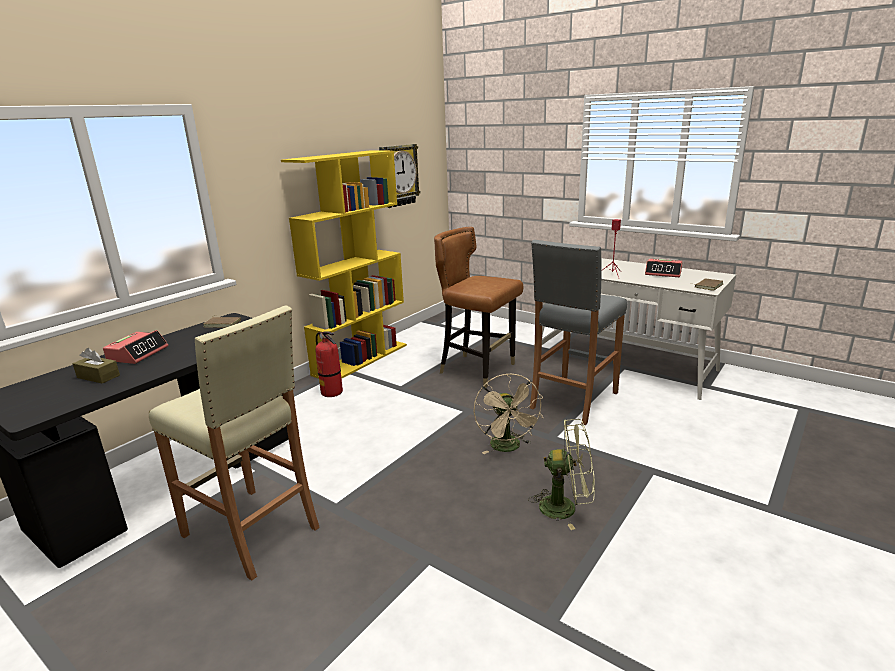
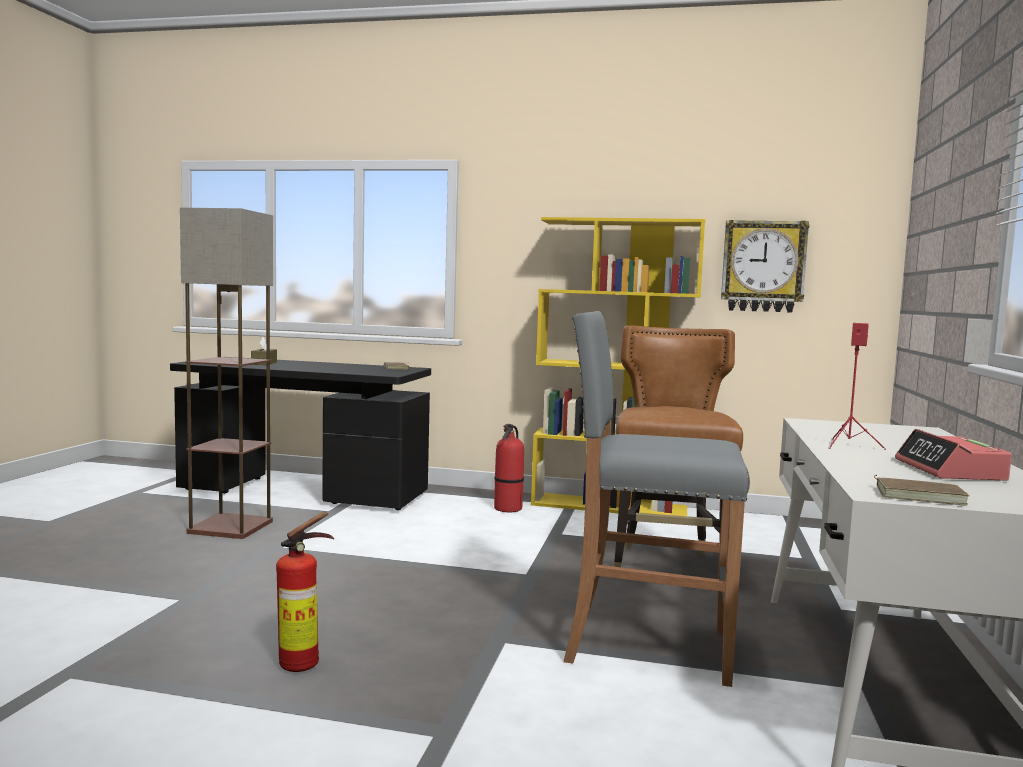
camera: 65 degrees right, 15 degrees down
(138, 354) = (313, 364): alarm clock -> none
(252, 532) = (229, 527): beige stool -> floor lamp
(508, 448) = (445, 612): beige fan -> none
(566, 507) = (305, 664): green fan -> fire extinguisher

